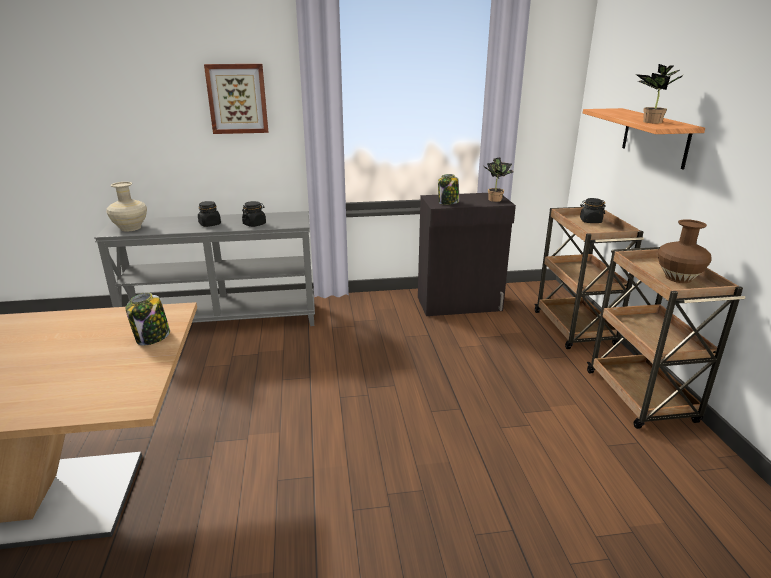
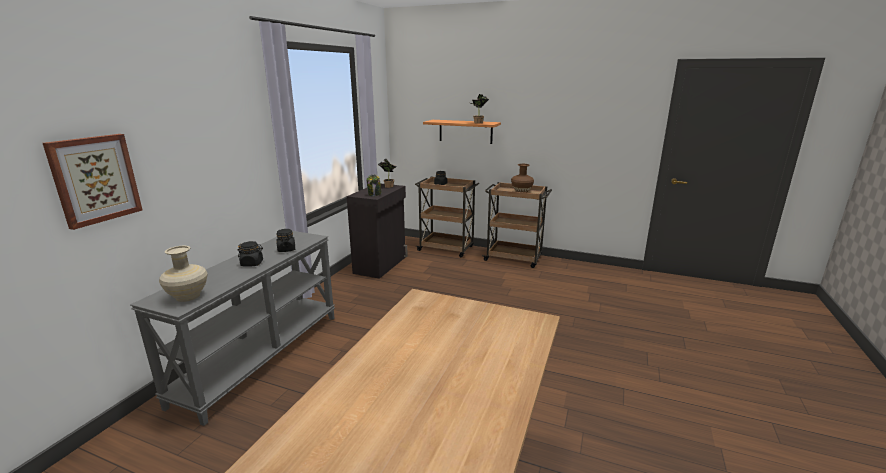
camera: 60 degrees left, 5 degrees down
(152, 337) = (455, 307): jar -> none
(237, 99) = (218, 144): picture -> picture (95, 179)

